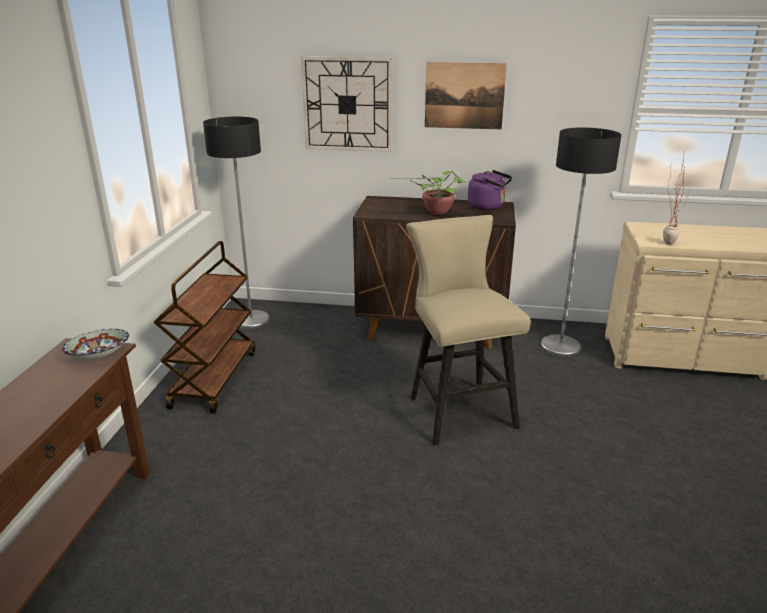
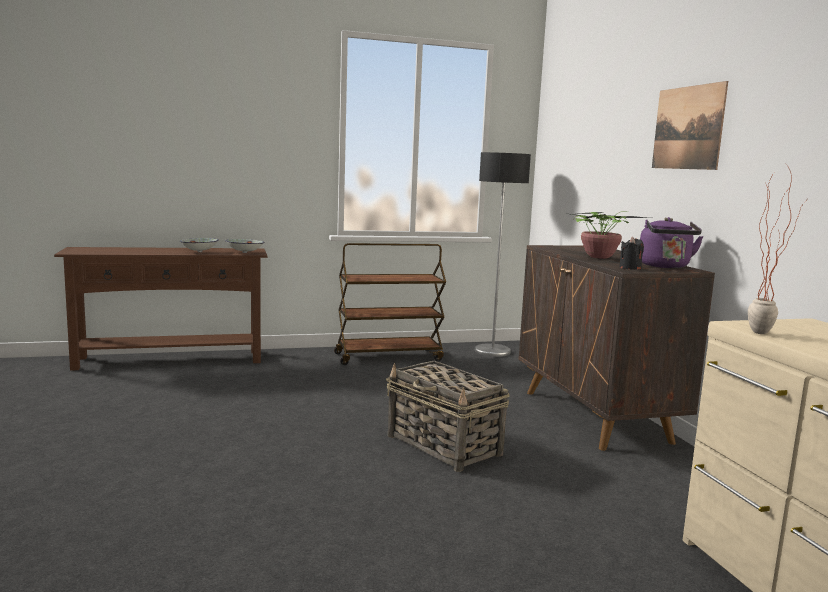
camera: 65 degrees right, 15 degrees down
(57, 390) = (200, 252): none -> bowl
(347, 104) = (604, 144): wall clock -> none
(457, 409) = (444, 446): beige stool -> basket
(495, 218) = (630, 268): none -> black candle
(560, 346) = (679, 493): floor lamp -> none

